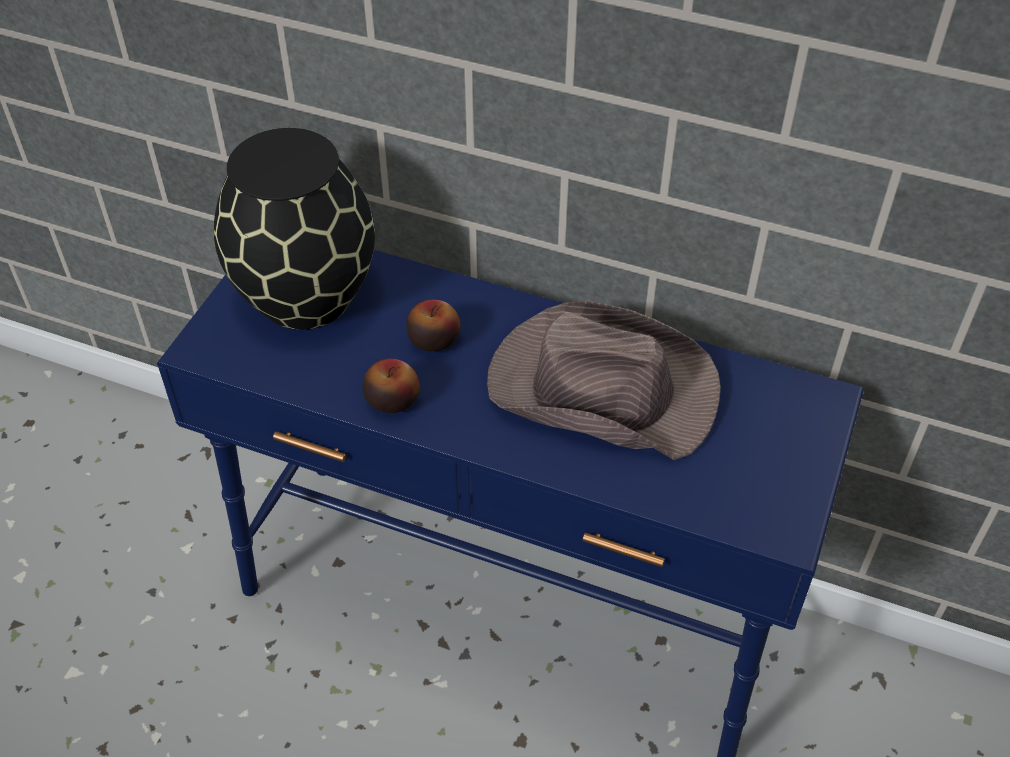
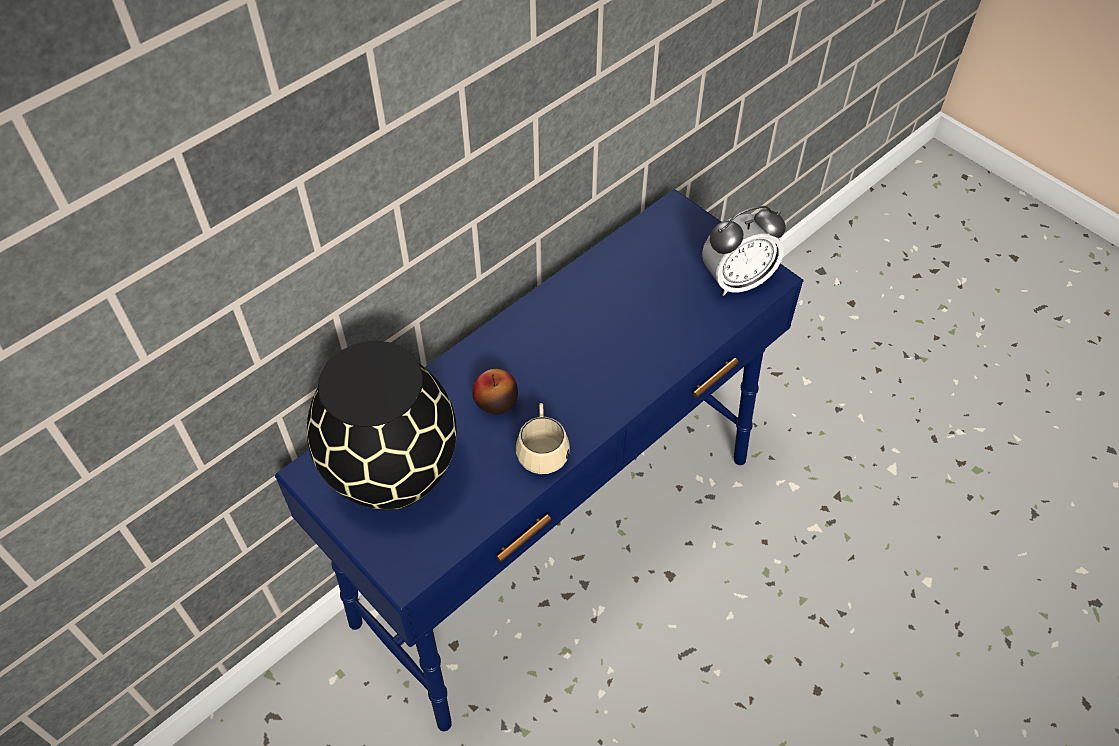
camera: 65 degrees left, 5 degrees up
(392, 400) = (542, 450): apple -> beige mug
(600, 387) = (601, 320): brown hat -> none
(755, 498) = (736, 280): none -> alarm clock

